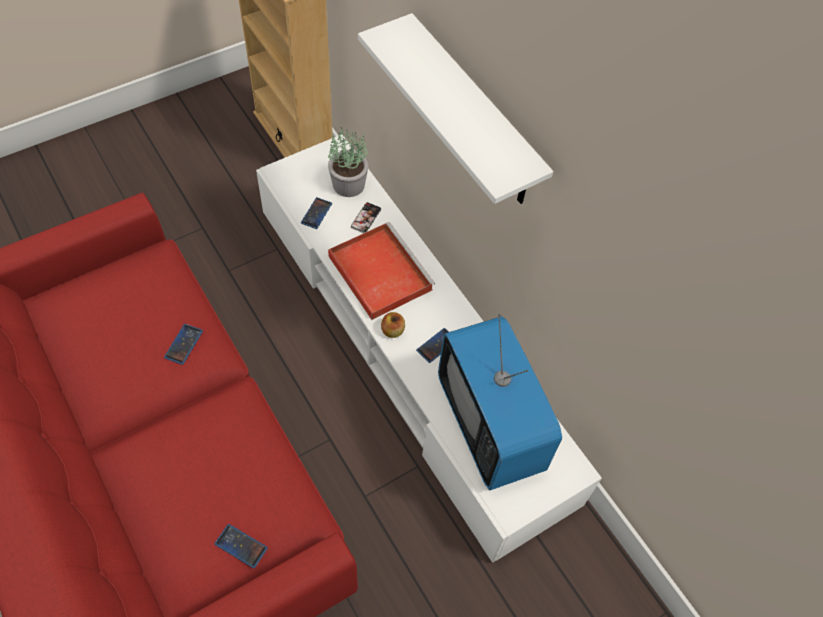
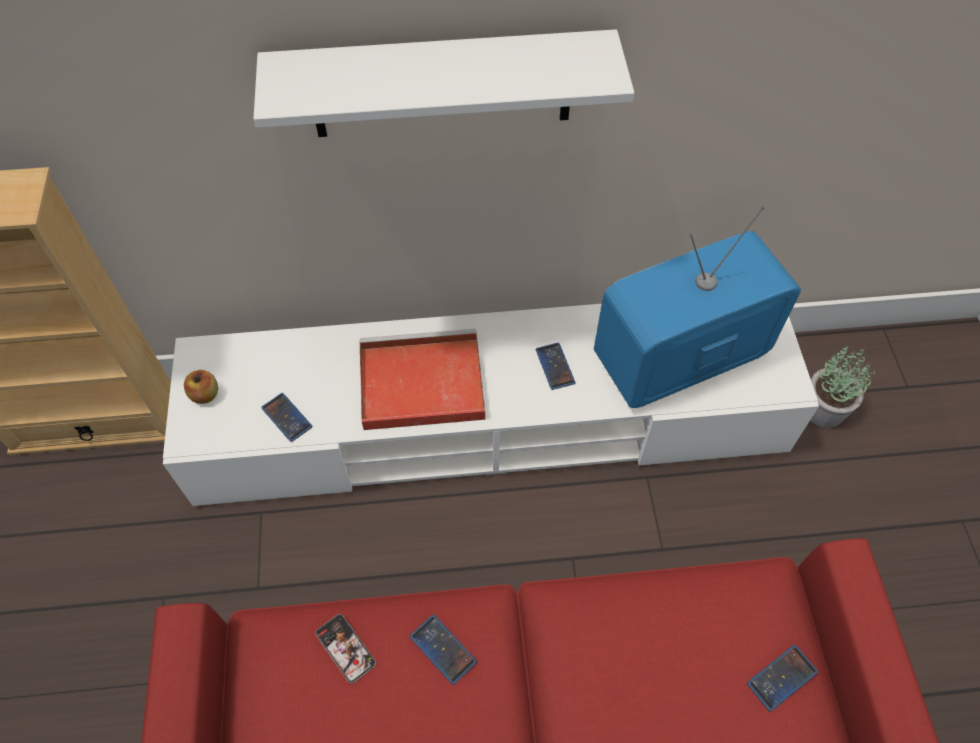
camera: 60 degrees left, 0 degrees up
(349, 184) = (264, 362): potted plant -> potted plant (823, 408)
(366, 218) = (330, 365): phone -> phone (345, 648)
(392, 331) = (512, 403): apple -> apple (205, 394)
(490, 425) = (680, 359): television -> television turned 150 degrees clockwise

